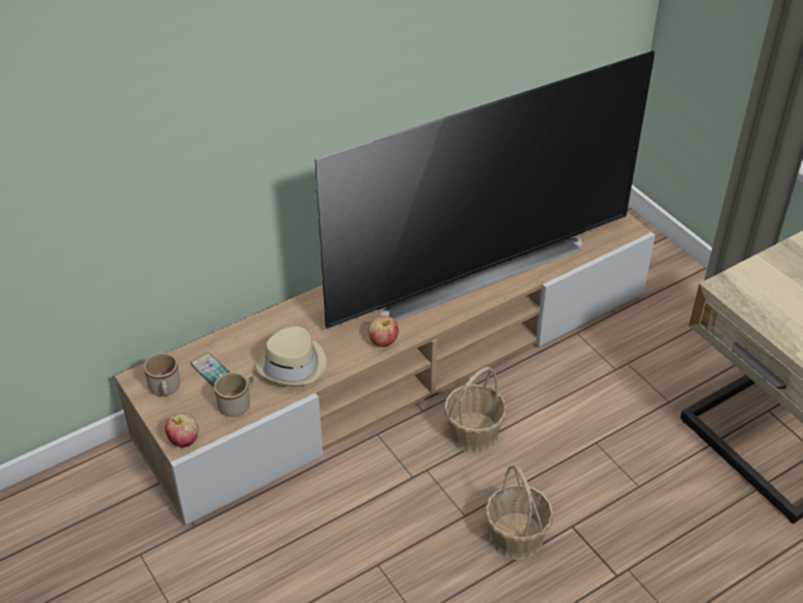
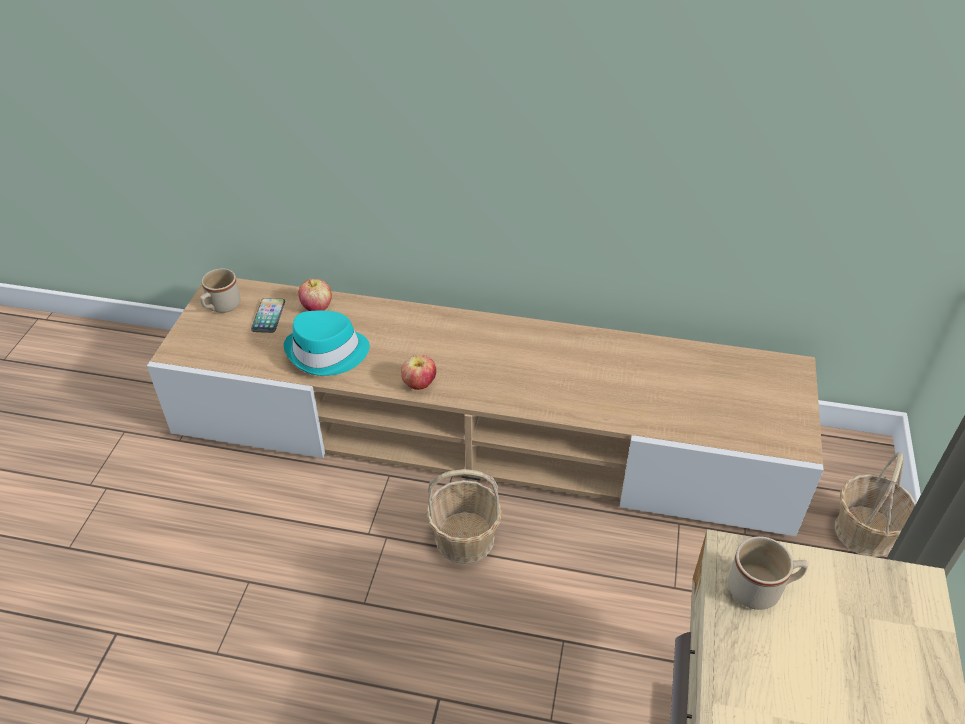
camera: 45 degrees right, 0 degrees up
(184, 440) = (179, 352): apple -> apple (317, 307)
(238, 403) = (250, 352): beige mug -> beige mug (762, 589)
(293, 365) = (327, 353): beige hat -> turquoise hat
(475, 267) = (587, 376): television -> none
(516, 537) = (379, 661): basket -> basket (864, 532)

